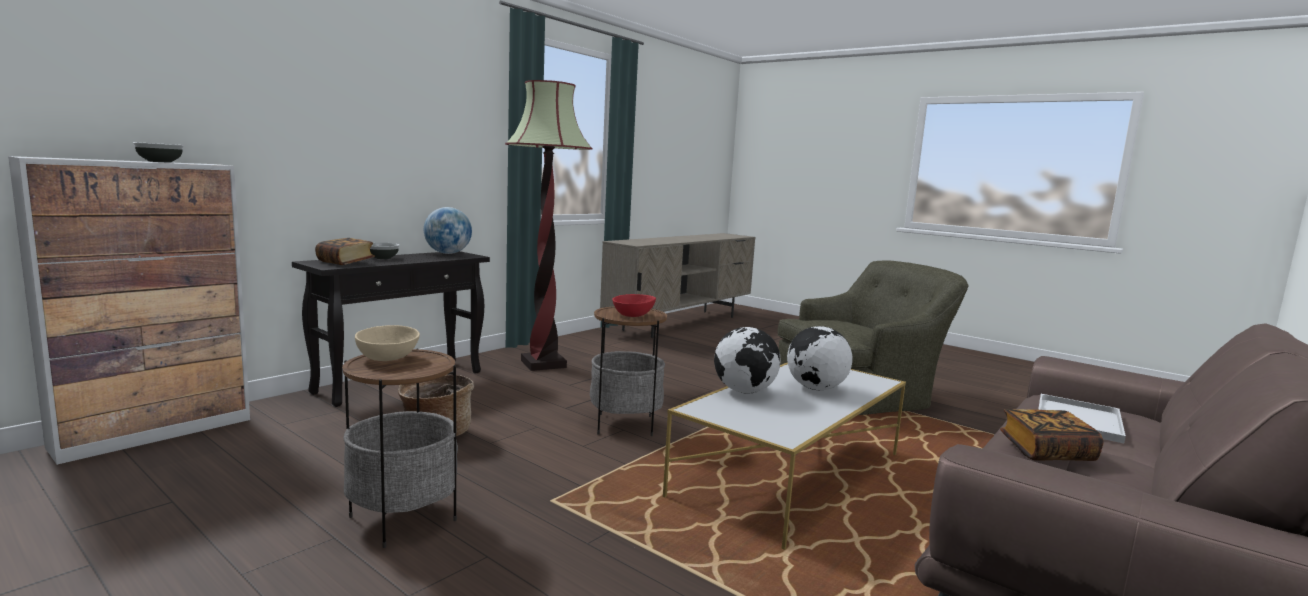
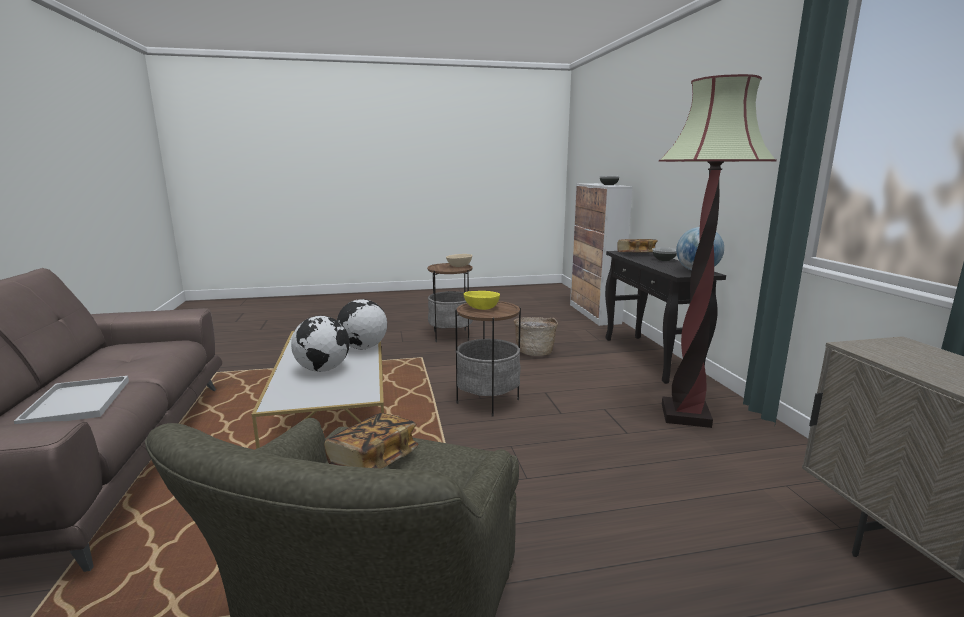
camera: 130 degrees right, 5 degrees up
(633, 315) = (482, 308): red bowl -> yellow bowl
(1046, 451) = (136, 361): book -> book (373, 460)

